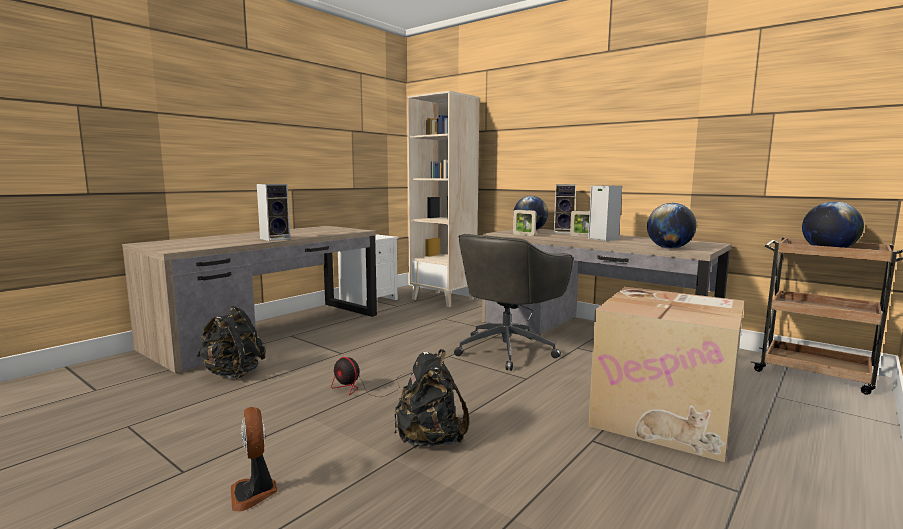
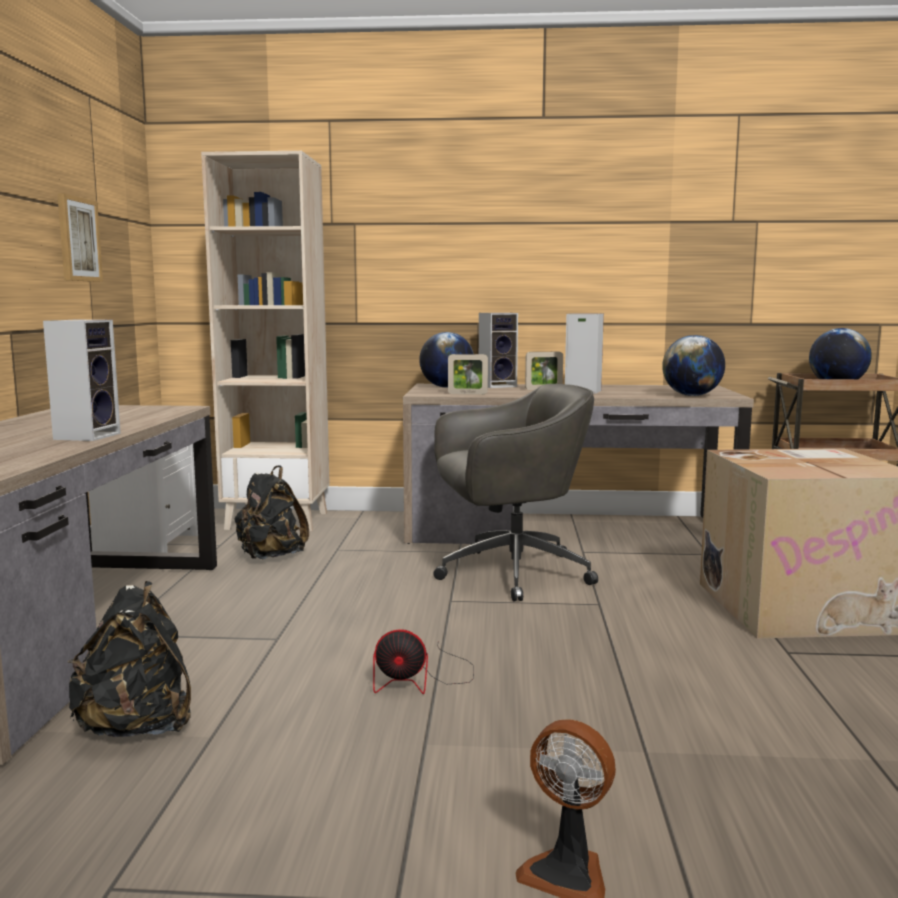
camera: 35 degrees left, 0 degrees up
(344, 145) = (78, 239): none -> picture
(430, 439) = (638, 712): black backpack -> black backpack (270, 557)
(507, 350) = (509, 573): grey office chair -> grey office chair turned 105 degrees counterclockwise

